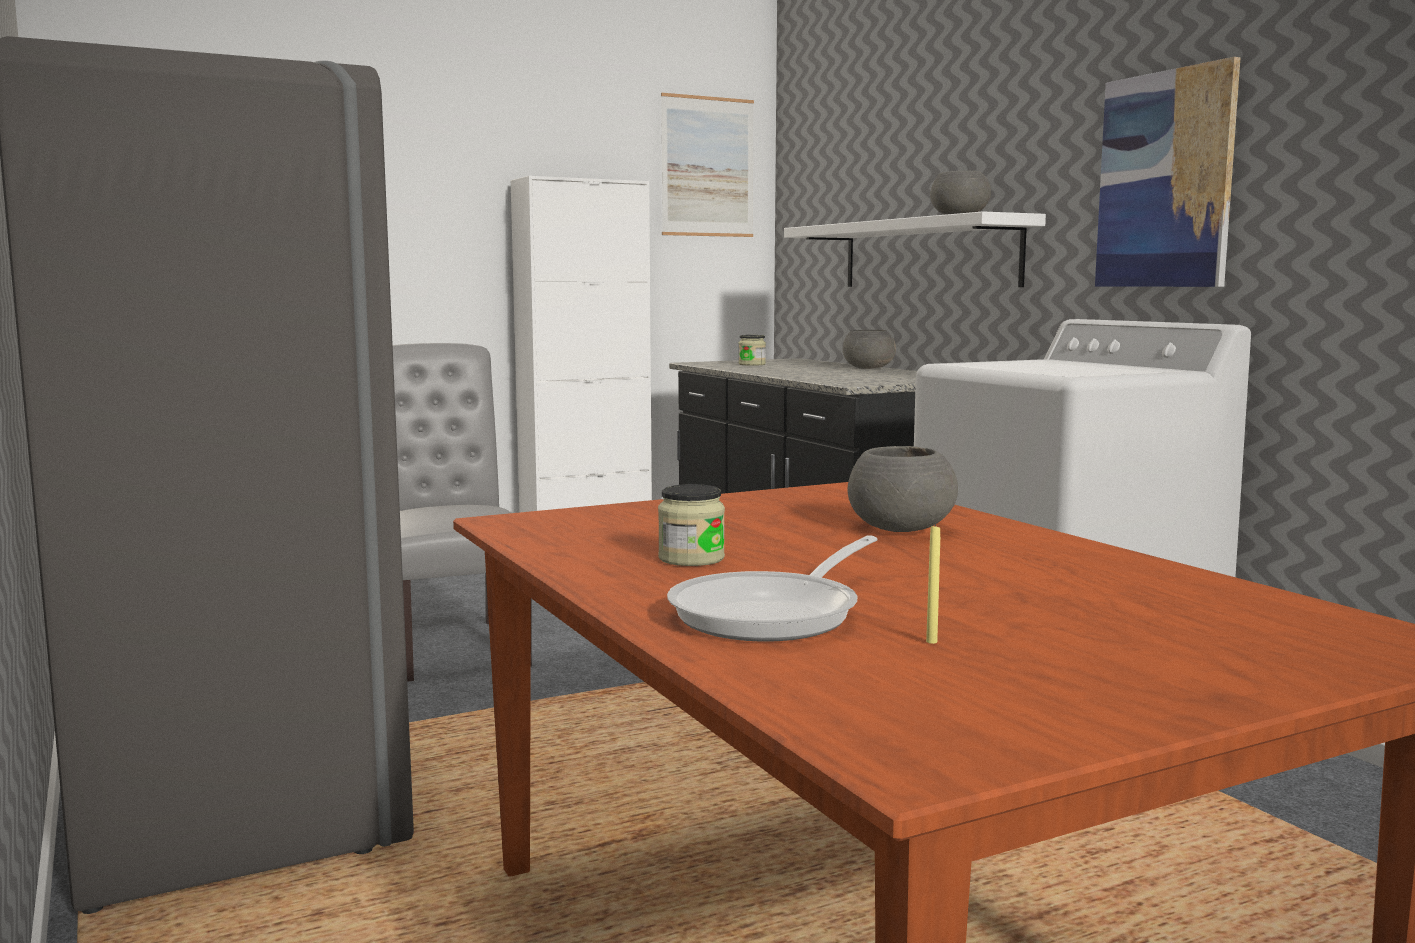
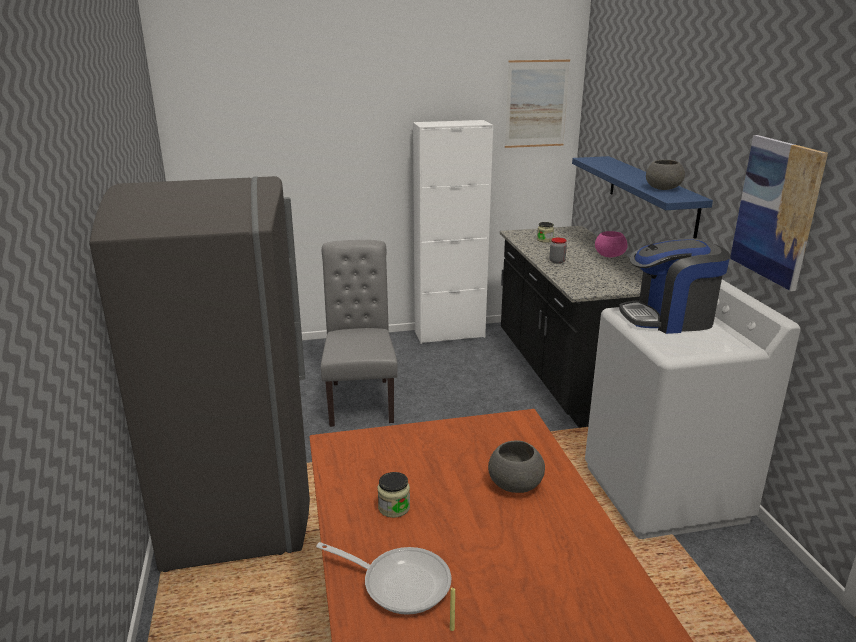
camera: 15 degrees right, 15 degrees up
(775, 614) = (399, 582): frying pan -> frying pan turned 120 degrees counterclockwise
(790, 372) = (557, 261): none -> jar
(867, 368) = (609, 255): grey bowl -> pink bowl
(928, 254) = (651, 194): white shelf -> blue shelf
(1032, 364) = (669, 318): none -> coffee machine

